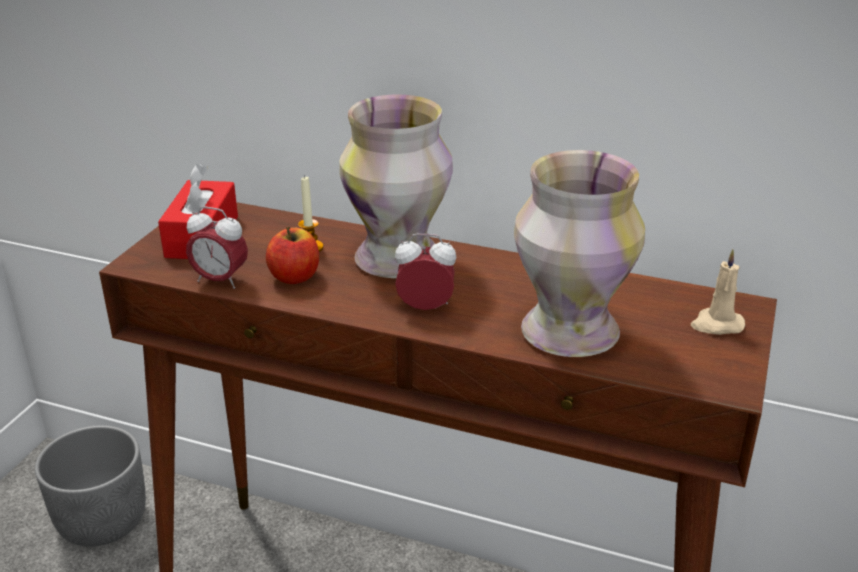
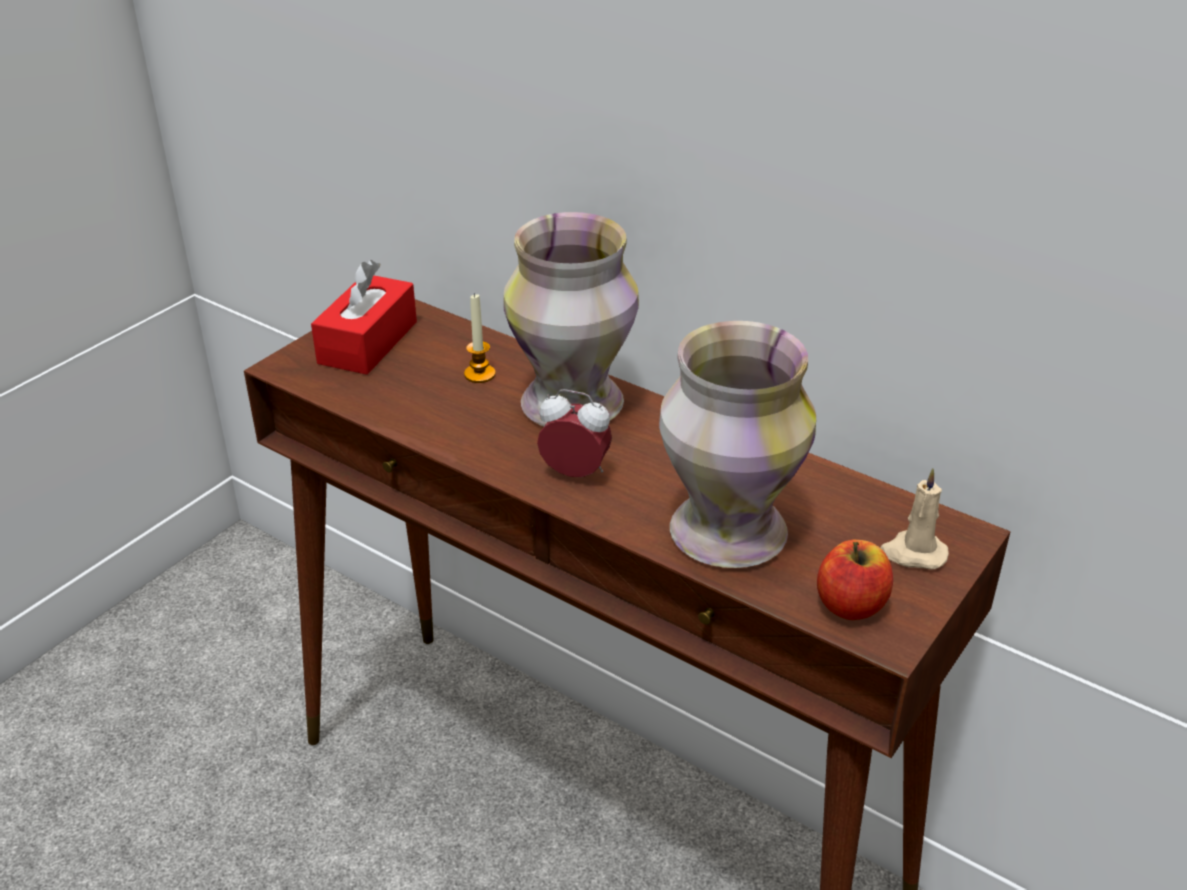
camera: 15 degrees right, 5 degrees up
(102, 522) = (272, 628): grey planter -> none
(220, 280) = (365, 402): alarm clock -> none
(294, 277) = (447, 409): apple -> apple (851, 605)

